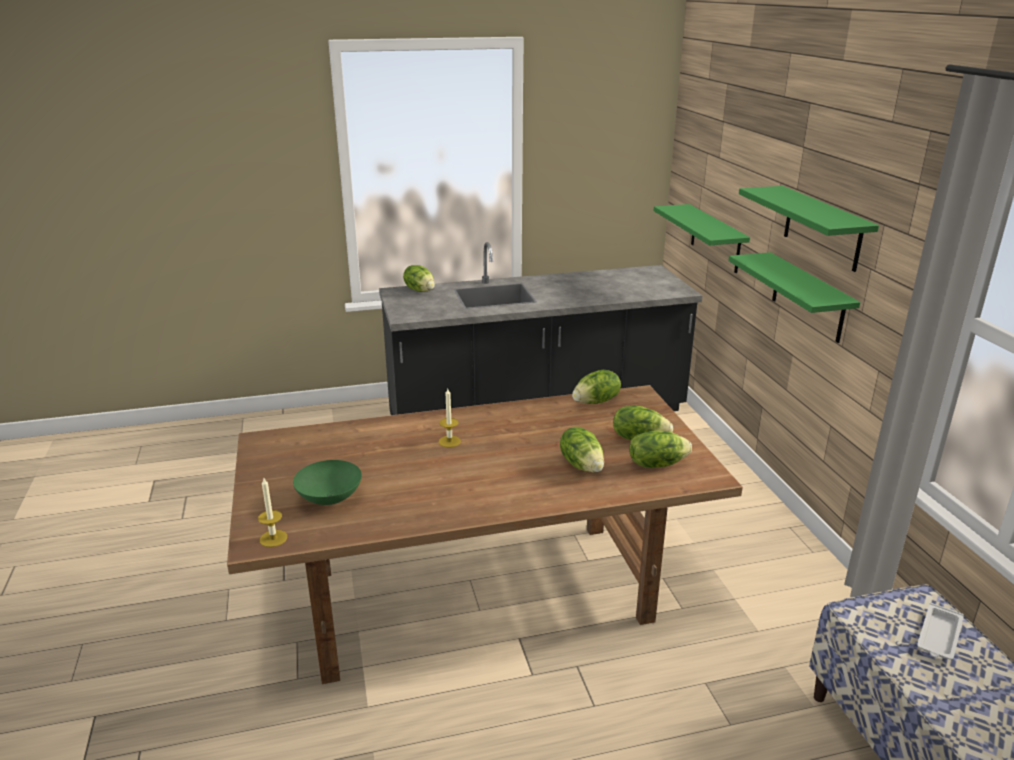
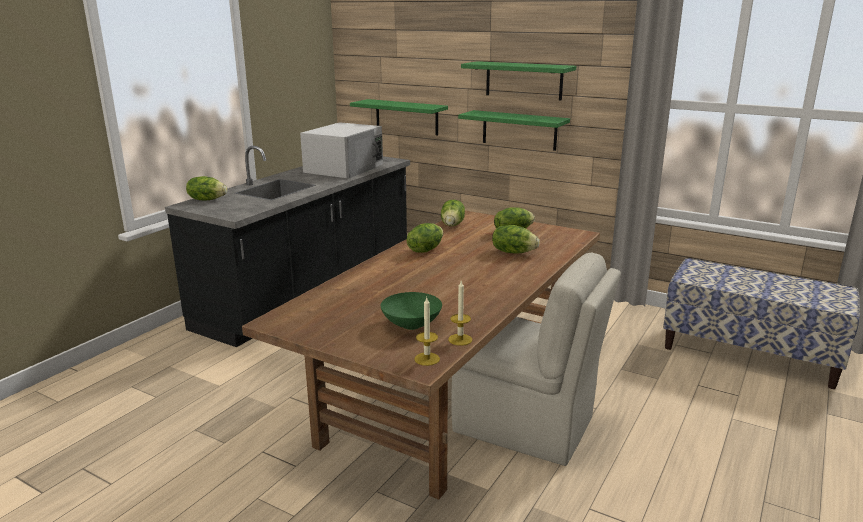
camera: 45 degrees left, 5 degrees down
(449, 441) = (415, 270): candle -> candle (460, 339)
(496, 673) = (527, 426): none -> beige chair
(608, 287) = (345, 168): none -> white microwave
(656, 464) = (545, 238): lettuce -> lettuce (425, 250)
(938, 636) = (723, 272): white tray -> none

